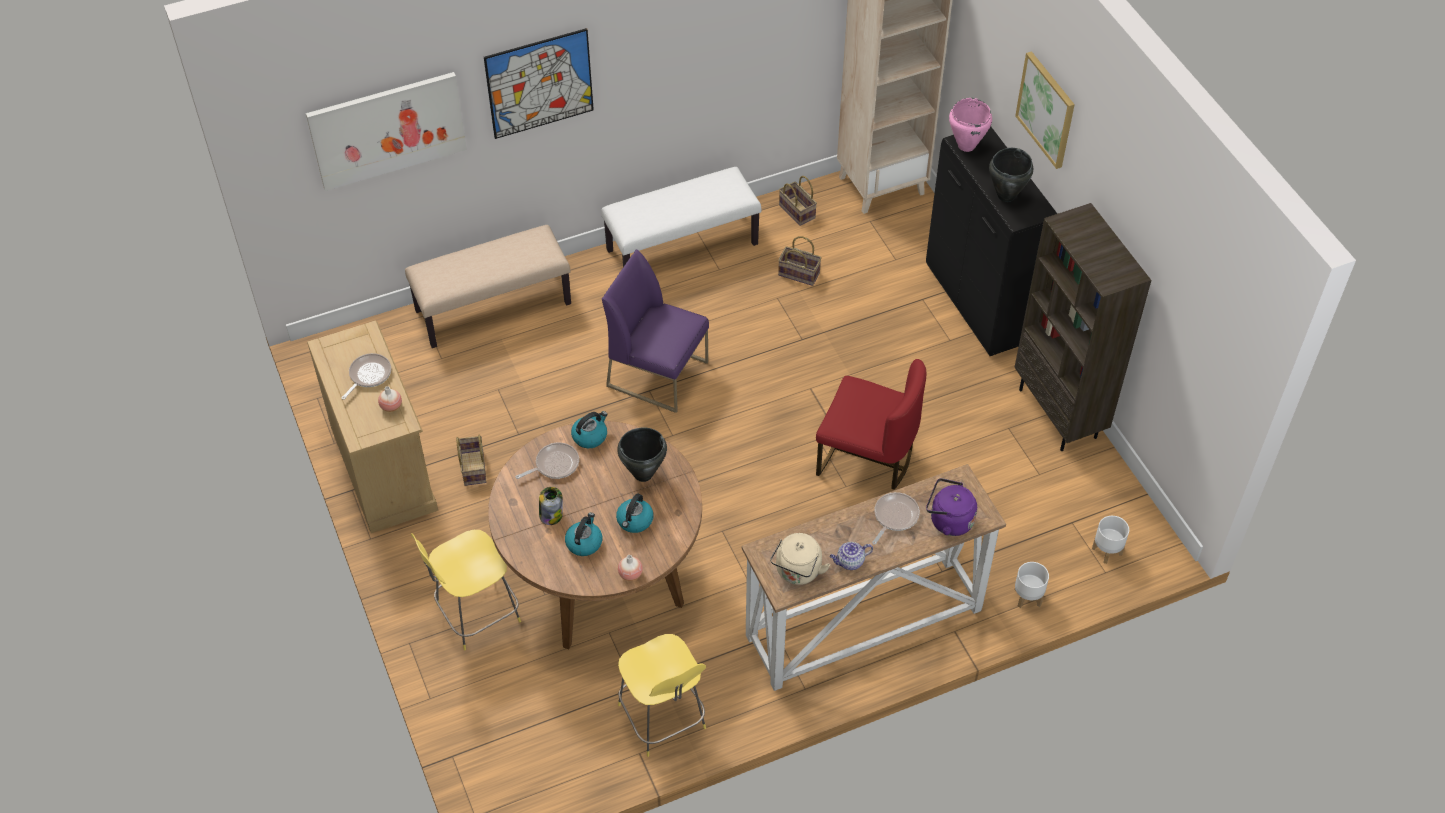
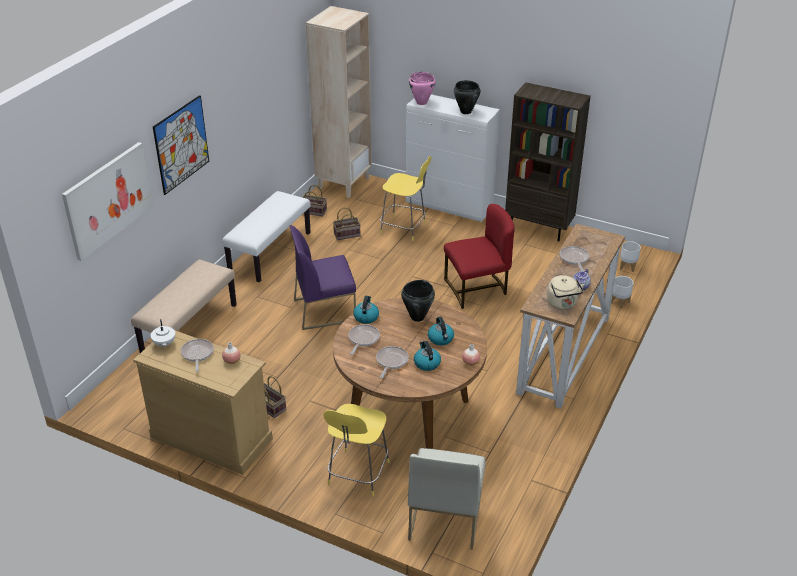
camera: 40 degrees left, 15 degrees down
(352, 340) = (164, 344): none -> white teapot
(506, 727) = (444, 517): none -> white chair
(551, 514) = (391, 361): jar -> frying pan
(663, 719) = (523, 456): yellow stool -> yellow stool (404, 228)
(948, 521) = (599, 247): purple kettle -> none
(979, 305) = (450, 206): black cabinet -> white cabinet
(1046, 109) = (469, 51): picture -> none

